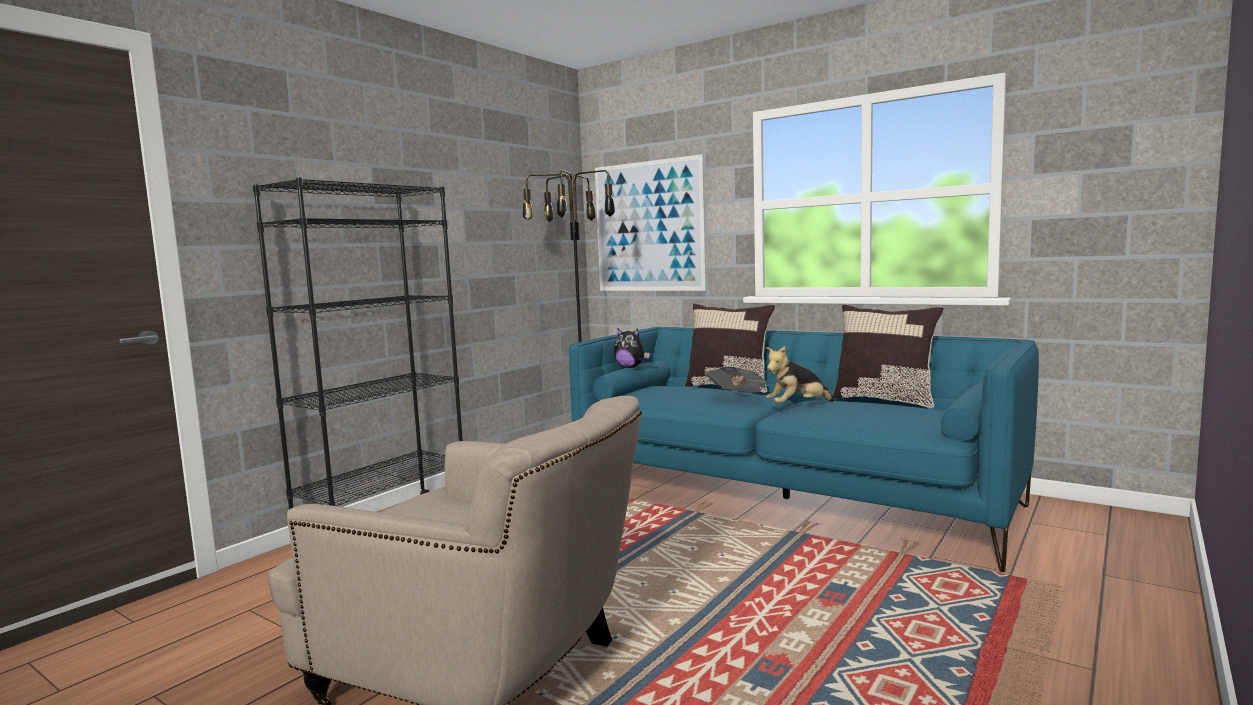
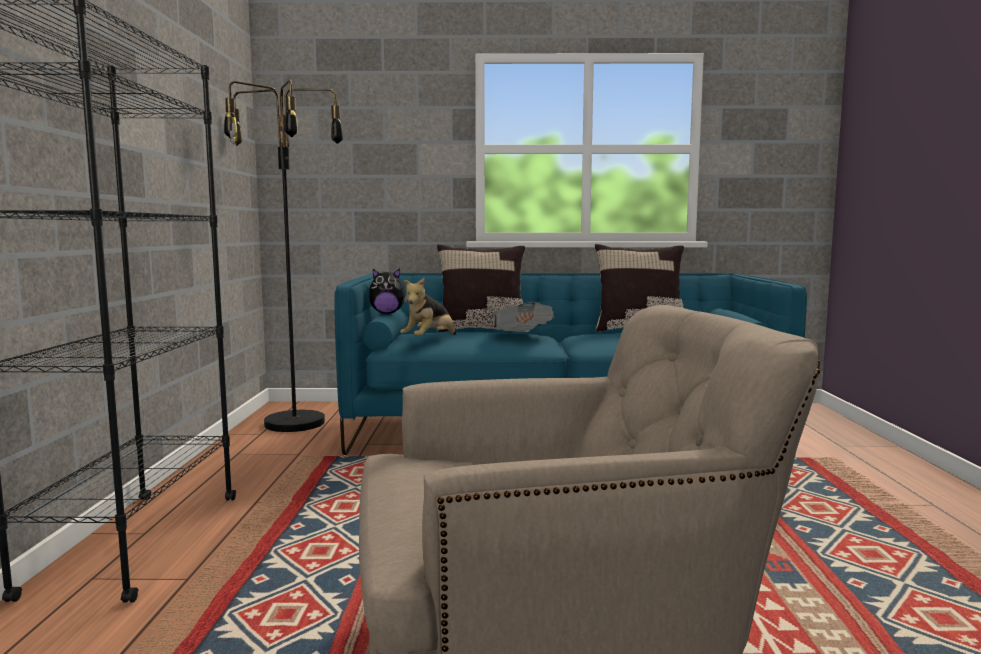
camera: 35 degrees left, 0 degrees up
(648, 226) = (348, 164): picture -> none
(797, 406) = (590, 338): plush toy -> plush toy (429, 340)

